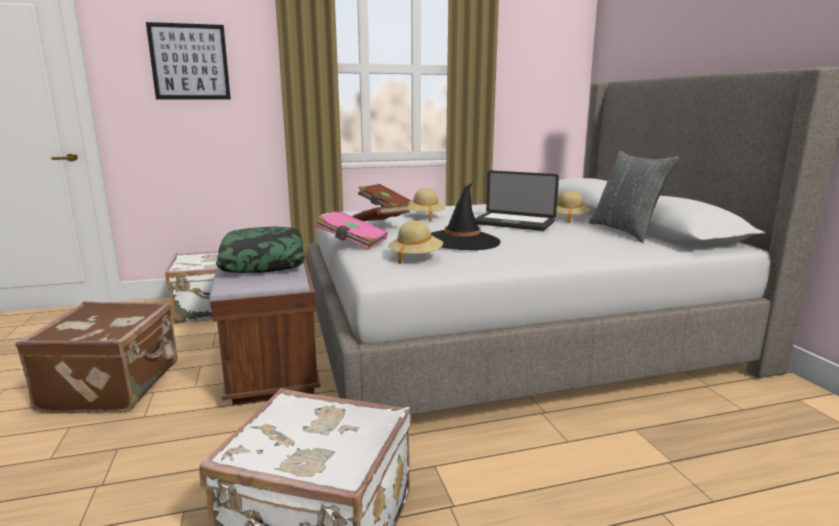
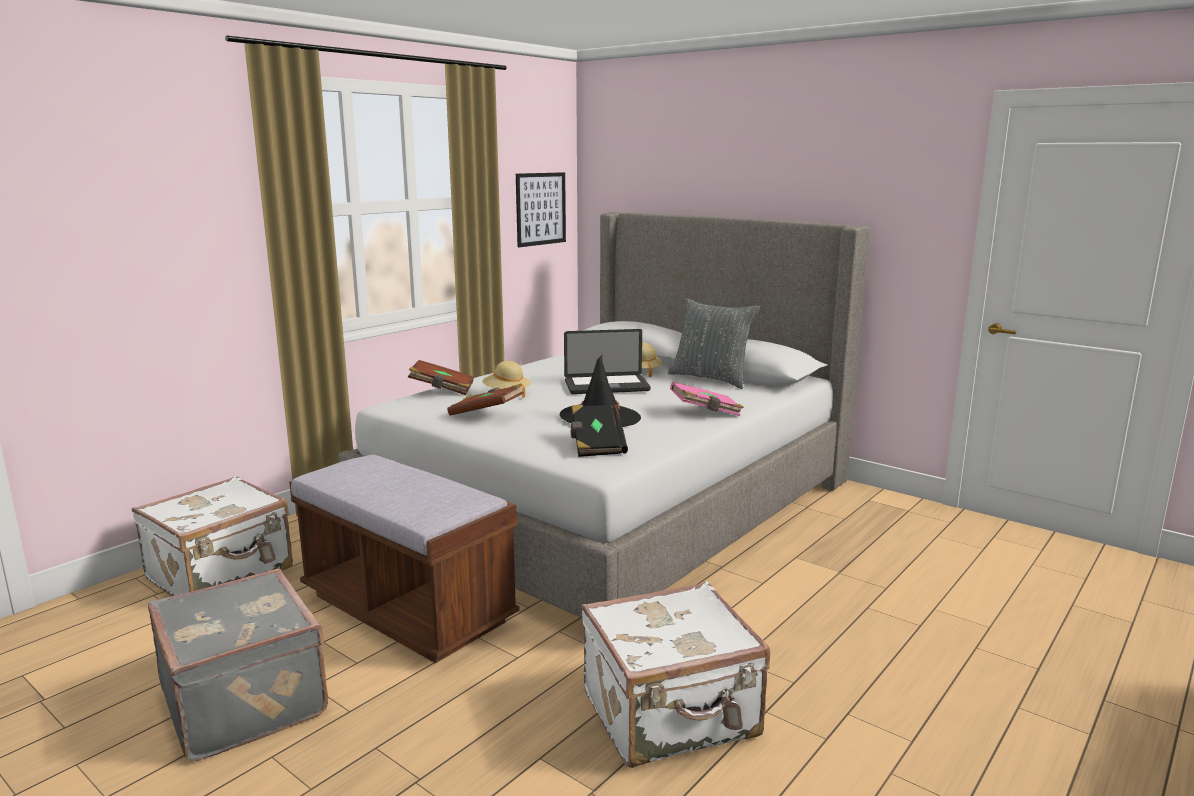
camera: 35 degrees left, 0 degrees up
(114, 386) = (247, 700): brown suitcase -> grey suitcase
(189, 62) = (127, 217): picture -> picture (541, 209)
(264, 261) = (402, 485): pillow -> none
(351, 242) = (501, 441): pink book -> pink book (706, 412)
(415, 258) = (596, 444): beige hat -> black book

